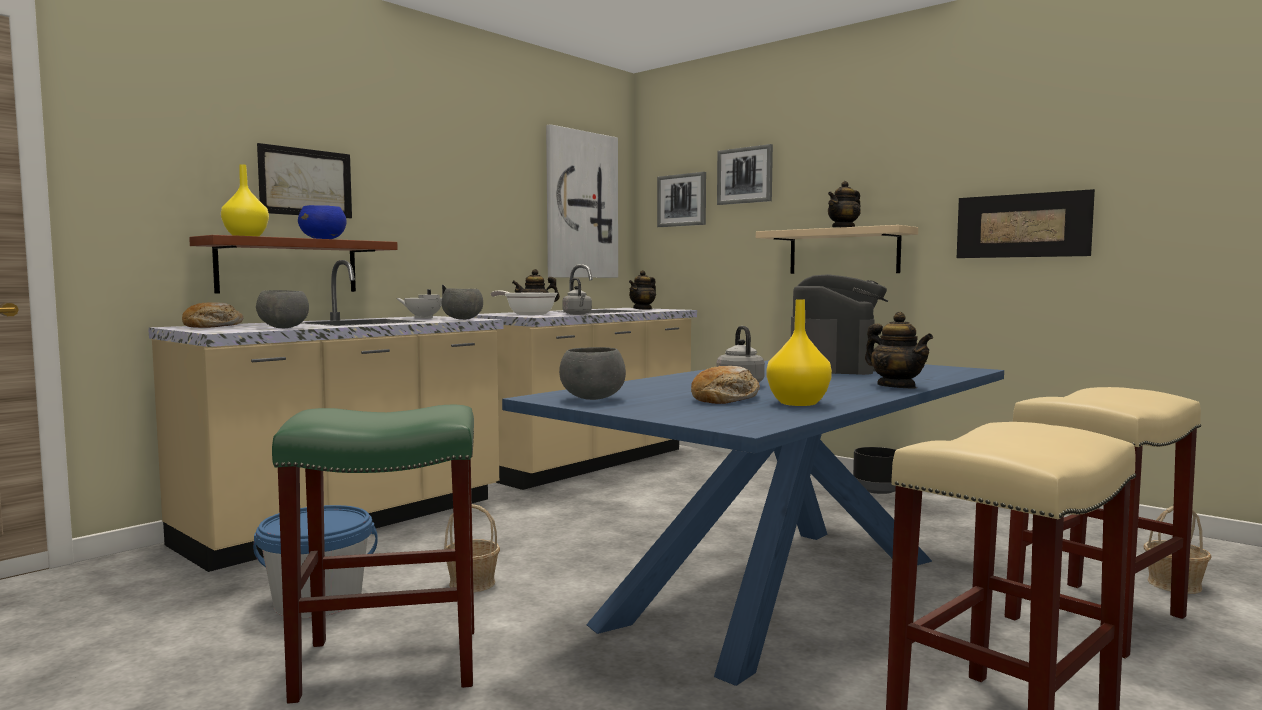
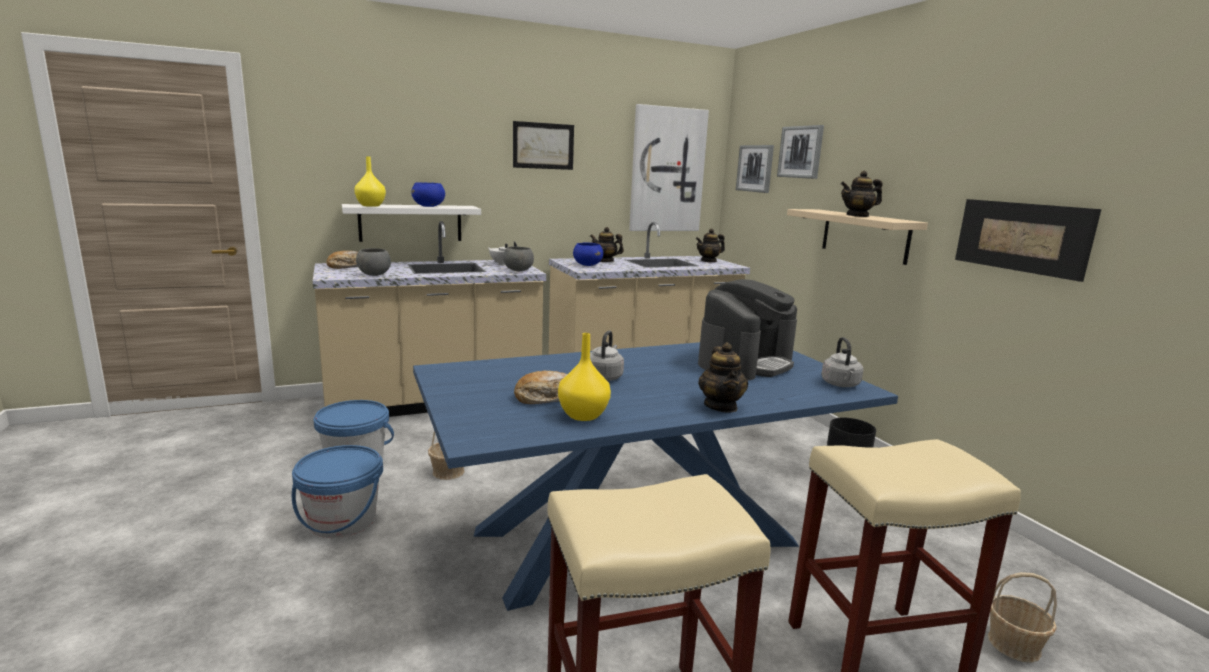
camera: 25 degrees right, 10 degrees up
(288, 266) = (410, 223): brown shelf -> white shelf
(306, 182) = (424, 163): picture -> picture (543, 146)
(392, 662) = (342, 520): green stool -> blue bucket
(527, 314) = (587, 265): frying pan -> blue bowl
(577, 314) = (625, 268): grey kettle -> grey kettle (841, 385)
(592, 399) = (461, 378): grey bowl -> none

